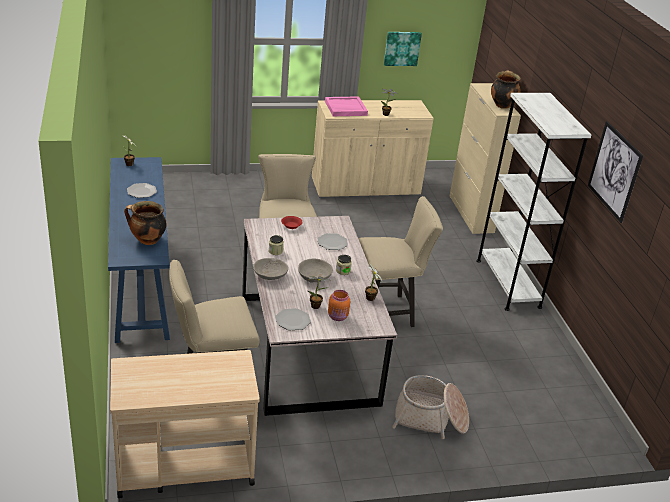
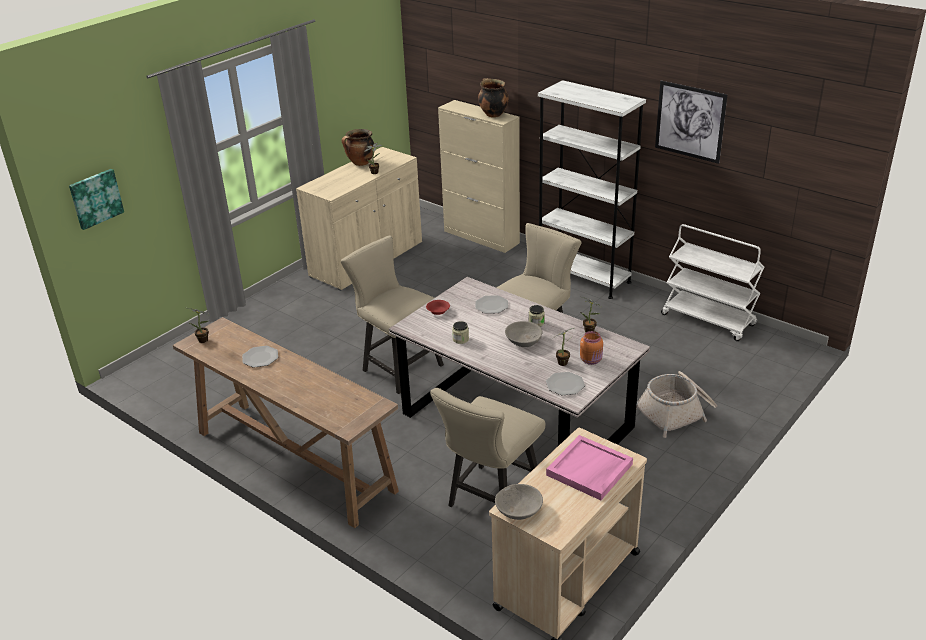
camera: 35 degrees left, 0 degrees up
(140, 282) = (293, 460): blue console table -> brown console table
(147, 240) = (343, 396): cooking pot -> cooking pot (360, 163)
(270, 275) = (489, 361): grey bowl -> grey bowl (519, 510)
(345, 108) = (332, 184): pink tray -> pink tray (589, 470)
(402, 48) = (345, 100): picture -> picture (95, 198)
(565, 372) = (709, 320): none -> white cart

